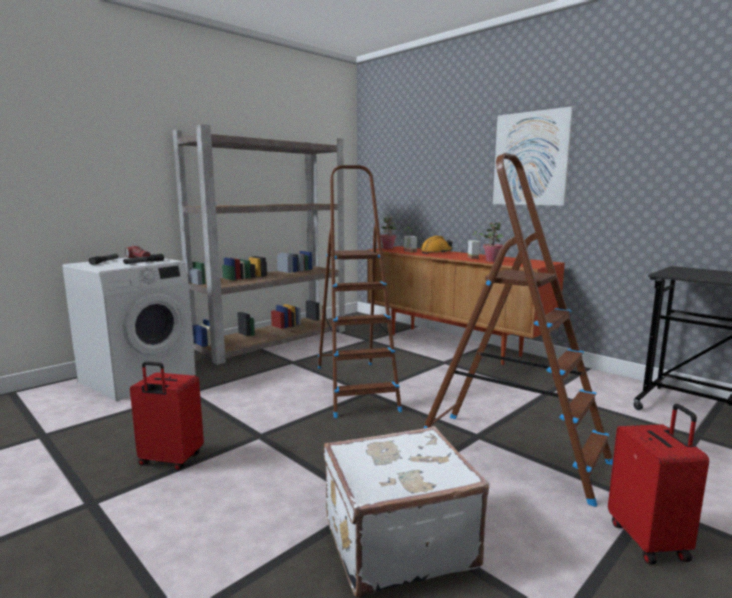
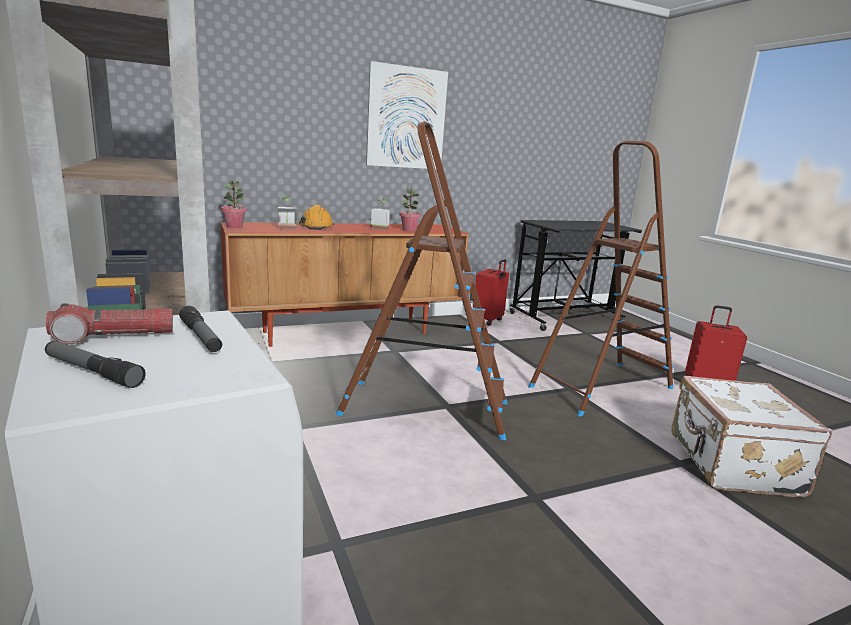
camera: 70 degrees left, 5 degrees up
(170, 460) = (590, 585): red suitcase -> red suitcase (488, 321)

